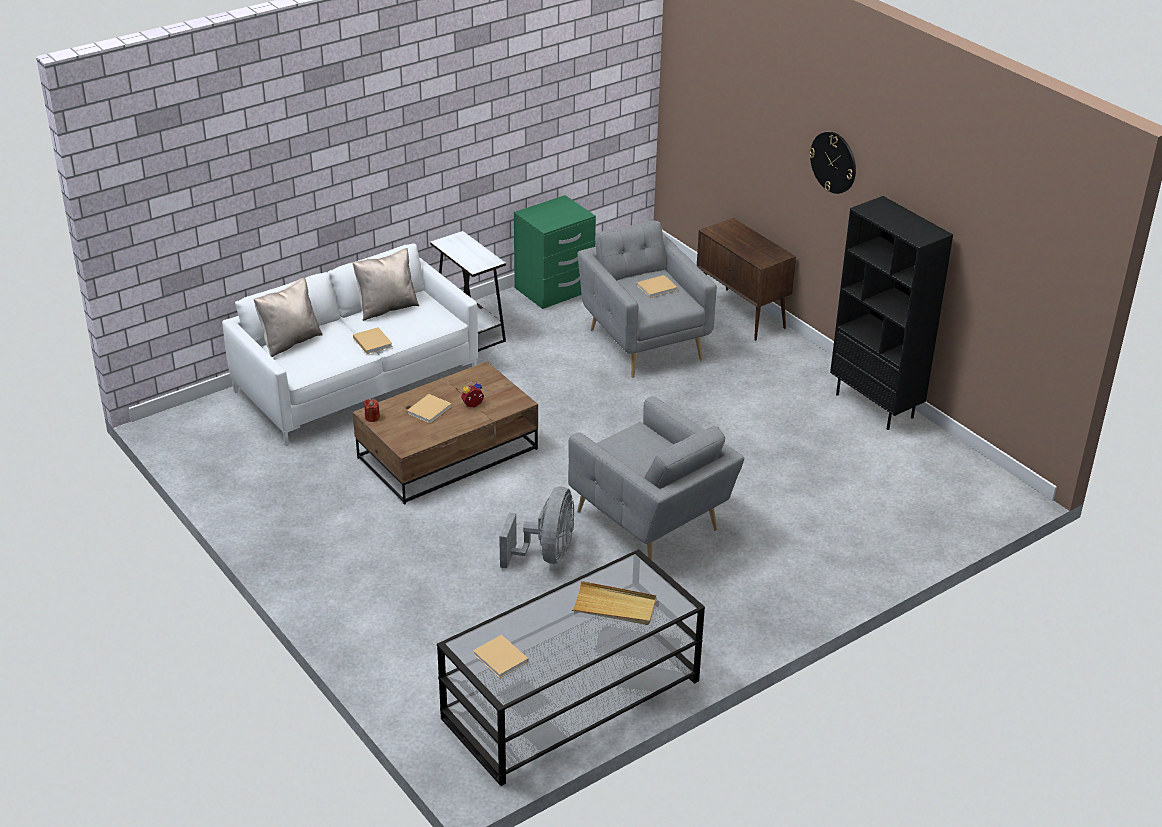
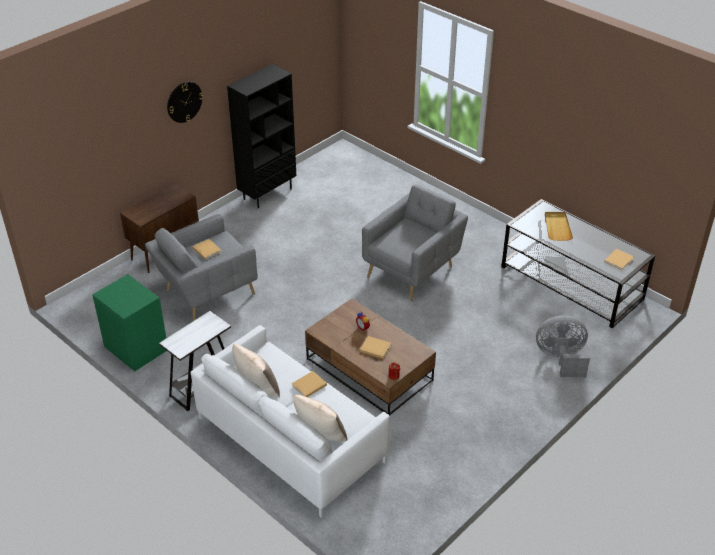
camera: 100 degrees left, 5 degrees up
(546, 555) = (458, 308): grey fan -> grey fan (561, 359)

